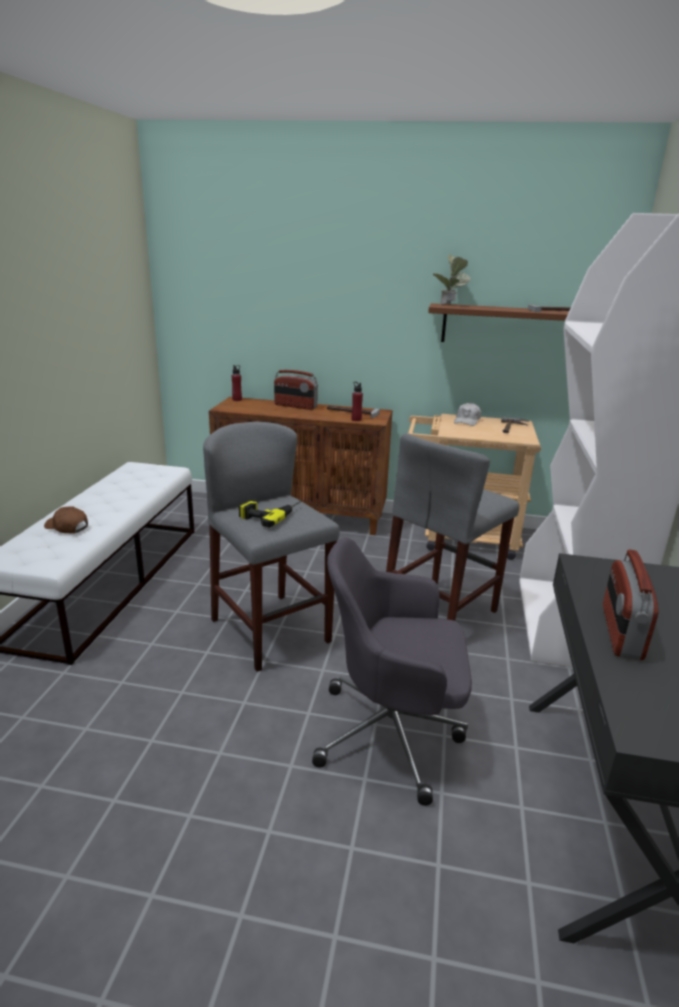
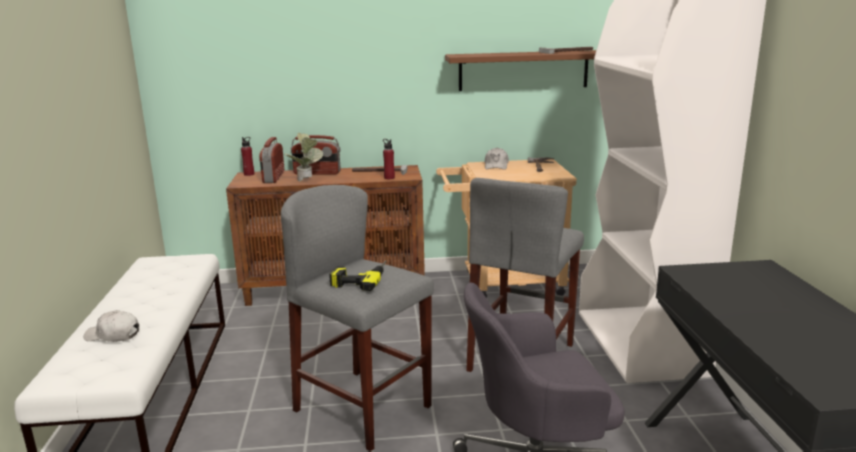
camera: 15 degrees left, 5 degrees down
(67, 527) = (113, 335): brown cap -> white cap
(449, 305) = (466, 54): potted plant -> potted plant (307, 181)
(620, 632) = (754, 319): radio -> radio (273, 177)

